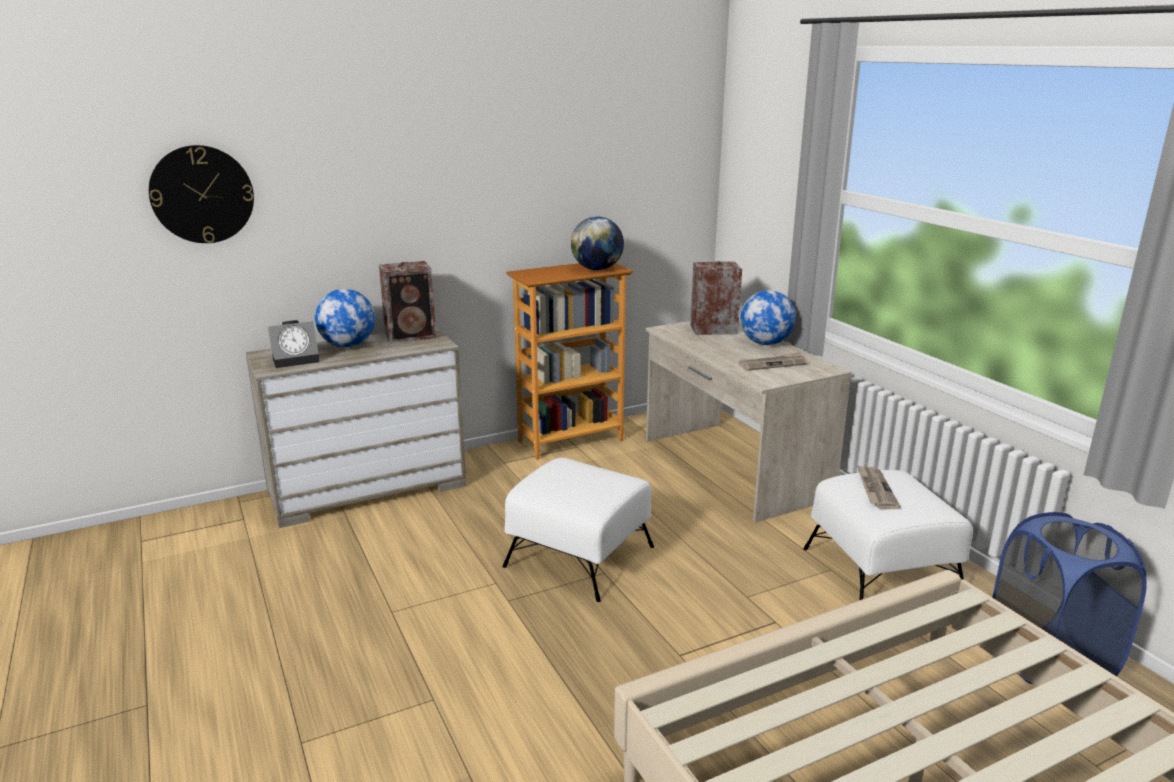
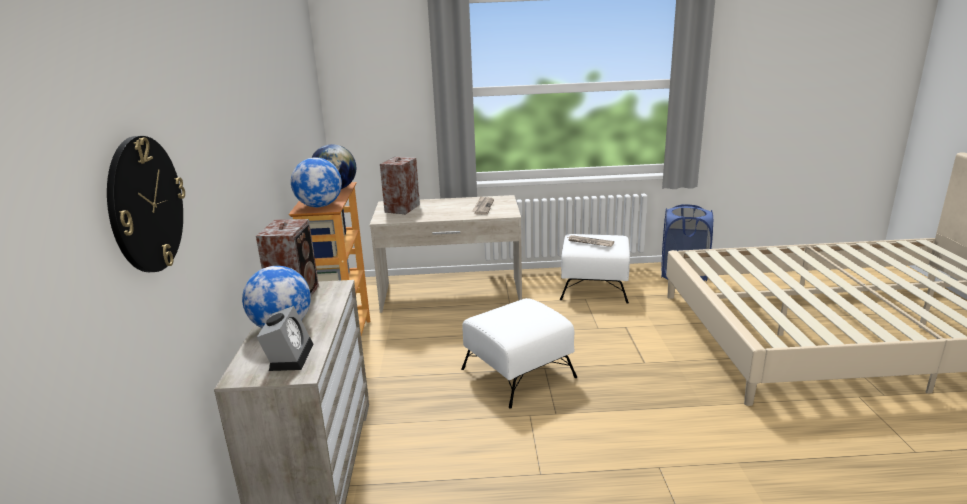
camera: 65 degrees left, 0 degrees up
(765, 343) = (446, 202): globe -> globe (319, 206)

